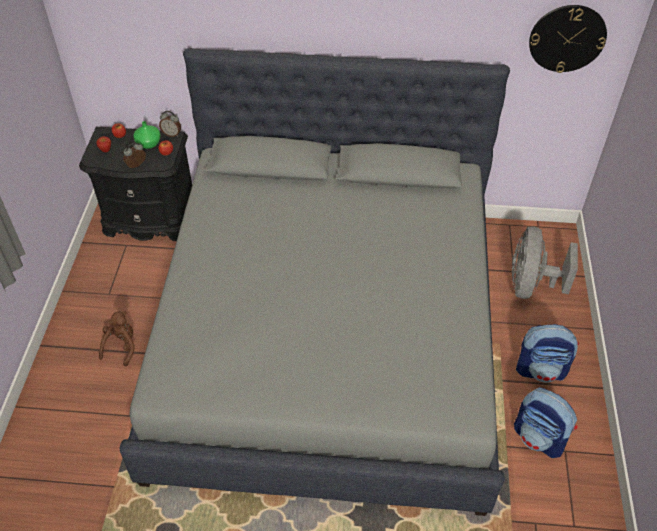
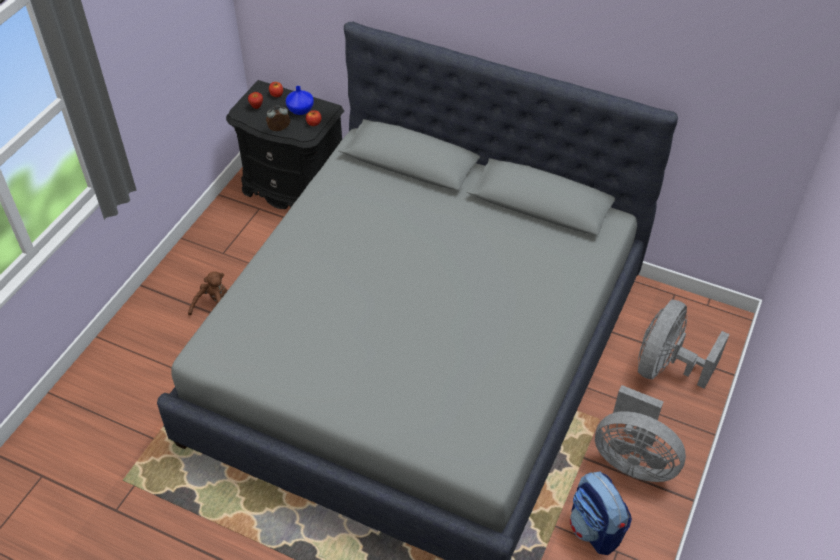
camera: 20 degrees right, 0 degrees up
(148, 143) = (300, 109): green vase -> blue vase
(172, 134) = (327, 105): alarm clock -> none
(541, 370) = (633, 460): backpack -> grey fan
(567, 38) = (748, 99): wall clock -> none

